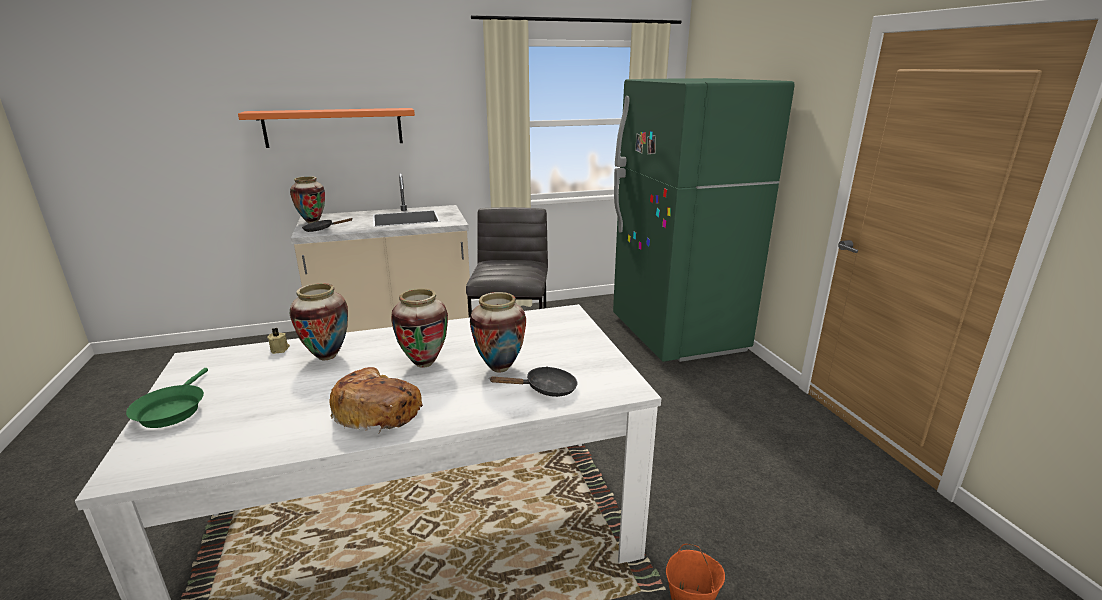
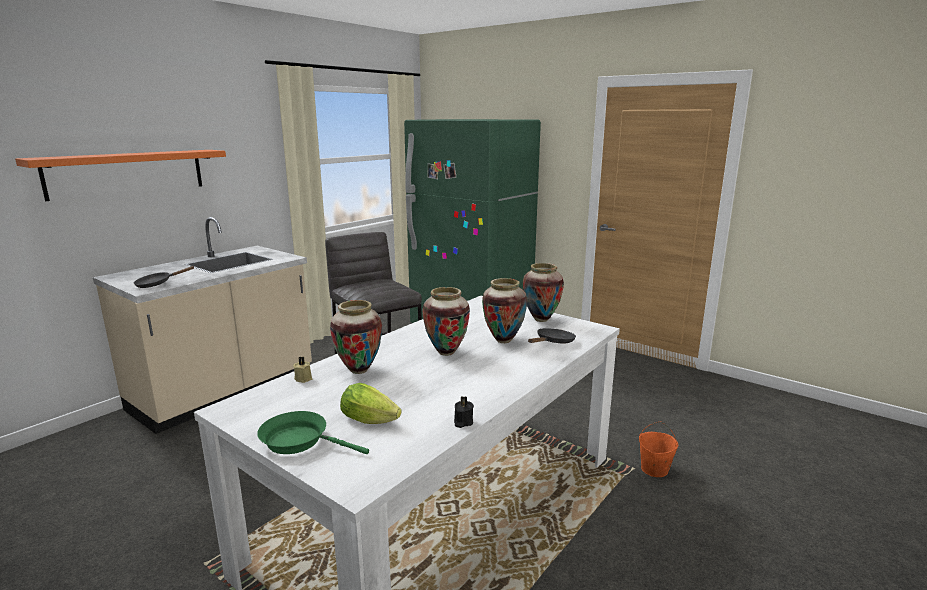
camera: 35 degrees left, 5 degrees down
(172, 410) = (300, 441): green frying pan -> green frying pan turned 150 degrees clockwise
(244, 413) = (372, 420): none -> lettuce
(295, 449) = (462, 422): none -> black candle
(312, 222) = (126, 280): vase -> vase (541, 319)
(378, 411) = (473, 385): bread -> none

